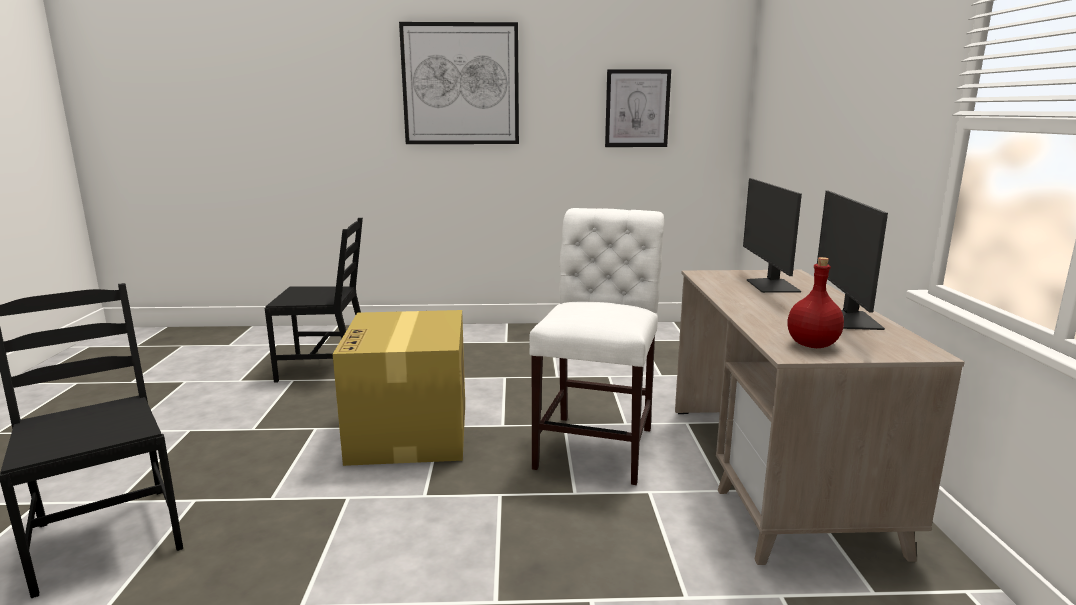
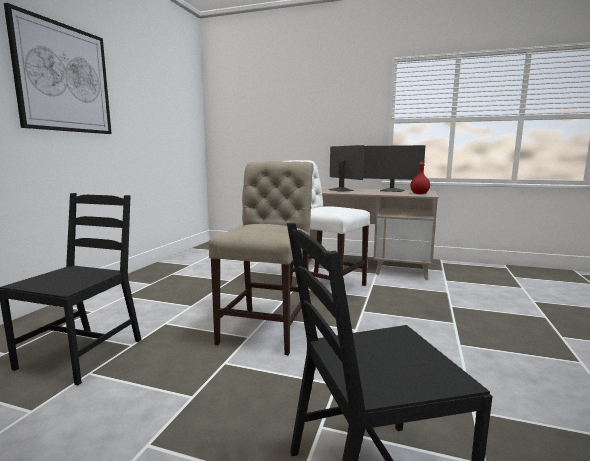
camera: 70 degrees left, 5 degrees down
(410, 433) = (268, 327): cardboard box -> beige chair
(637, 108) = (165, 116): picture -> none
(771, 286) = (341, 190): monitor -> monitor turned 135 degrees counterclockwise

